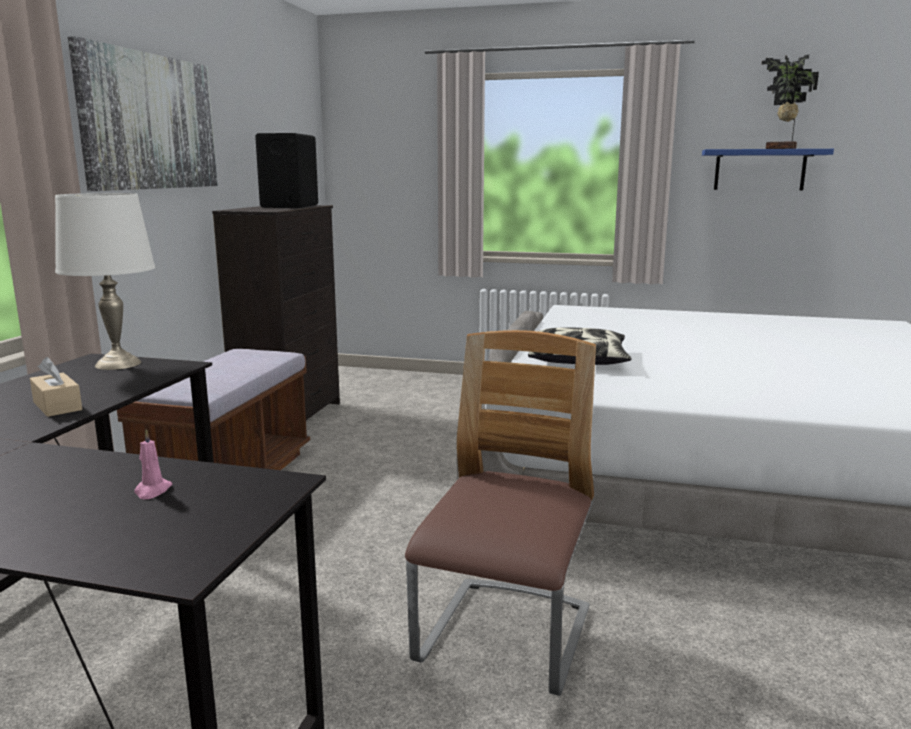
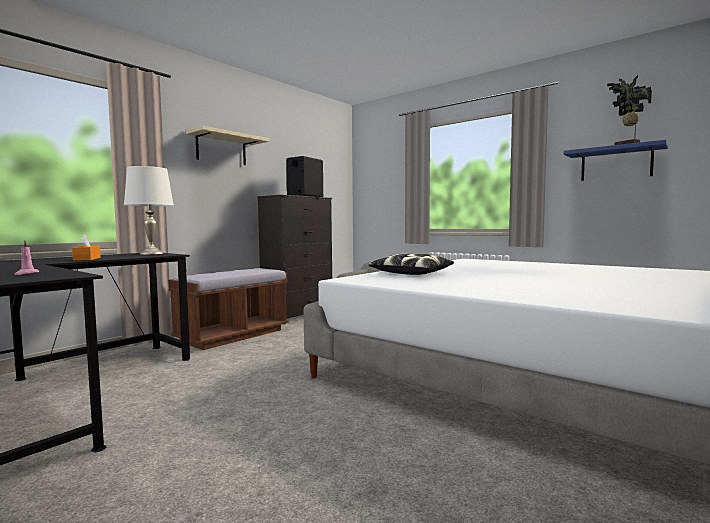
camera: 25 degrees right, 10 degrees down
(57, 406) = (87, 259): beige tissue box -> orange tissue box
(150, 122) = (221, 149): picture -> beige shelf
(505, 638) = (263, 425): chair -> none

